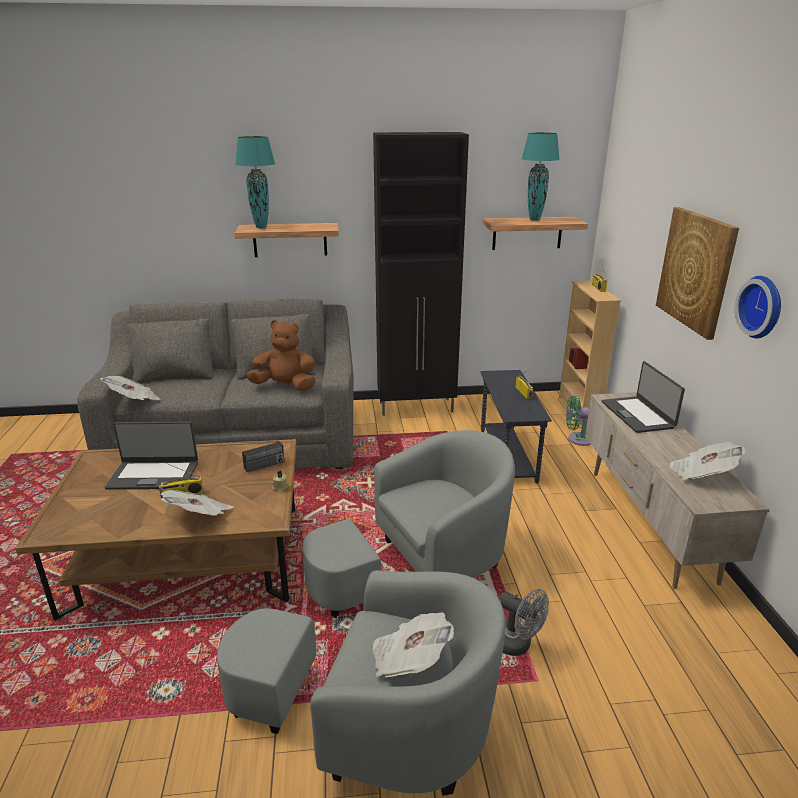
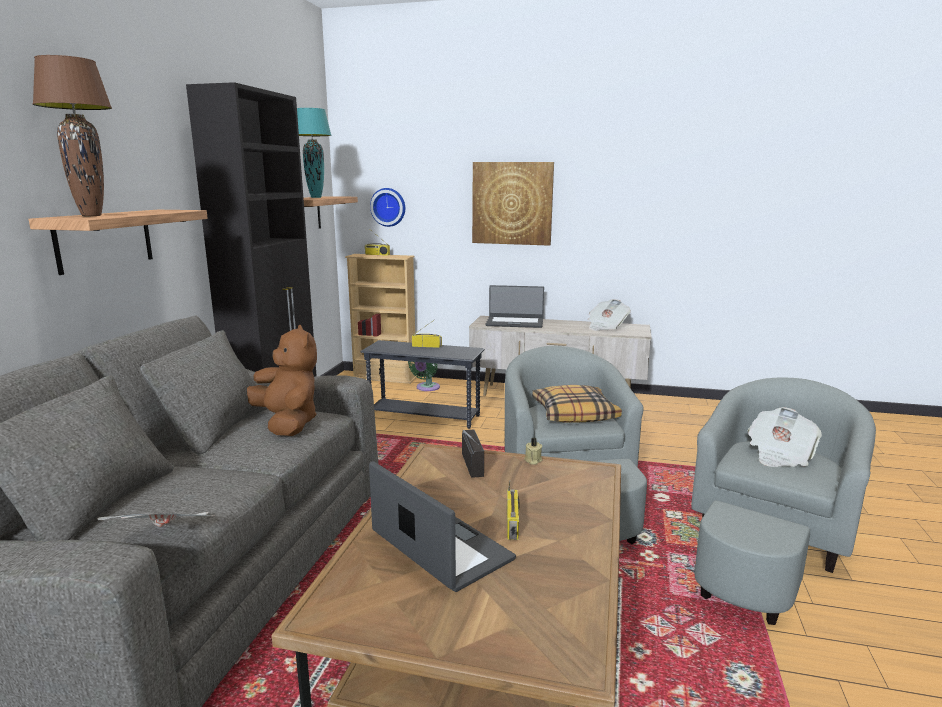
camera: 70 degrees left, 10 degrees down
(154, 475) = (439, 547): laptop -> laptop turned 60 degrees counterclockwise
(200, 517) = (575, 513): newspaper -> none
(261, 227) = (92, 215): turquoise table lamp -> brown table lamp
(285, 386) = (287, 423): brown plush toy -> brown plush toy turned 120 degrees clockwise
(442, 506) = (574, 413): none -> pillow
(517, 645) = (679, 468): grey fan -> none
(763, 307) = (595, 206): wall clock -> wall clock (388, 207)

